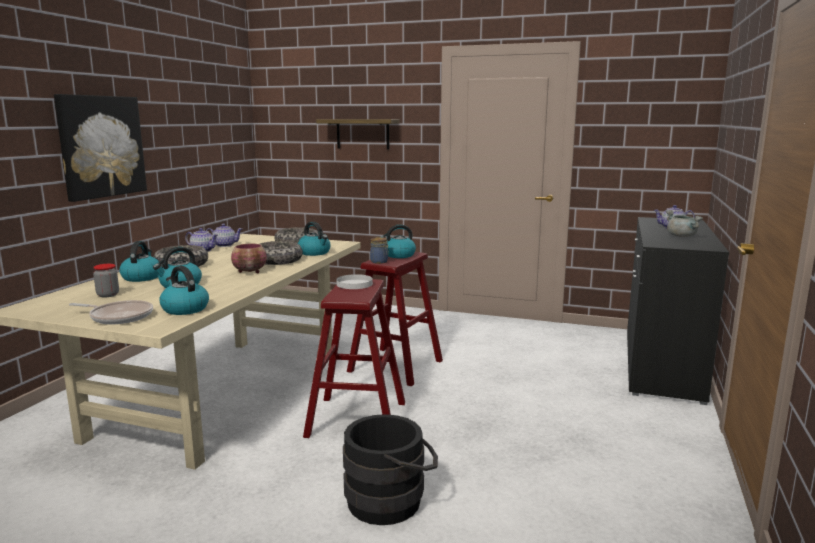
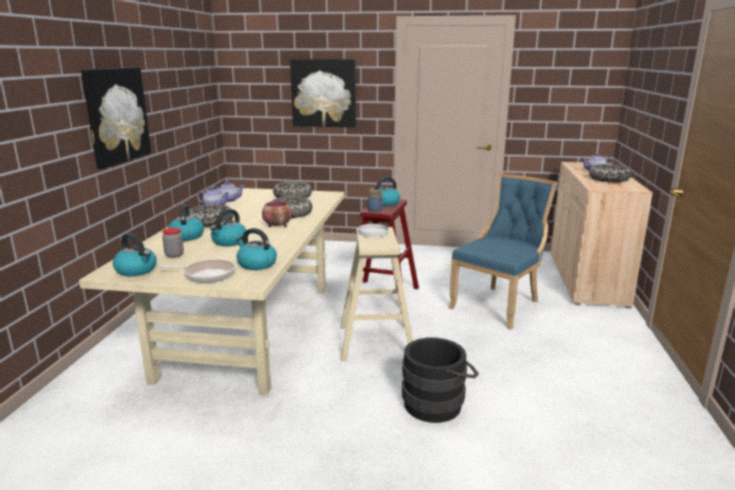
camera: 10 degrees left, 5 degrees up
(314, 253) = (315, 204): kettle -> kettle (137, 270)
(357, 419) = (376, 342): red stool -> beige stool
(363, 134) = (324, 93): shelf -> picture
(532, 387) = (499, 304): none -> blue chair
(661, 365) = (586, 279): black cabinet -> beige cabinet
(682, 236) = (609, 179): grey cooking pot -> bowl

